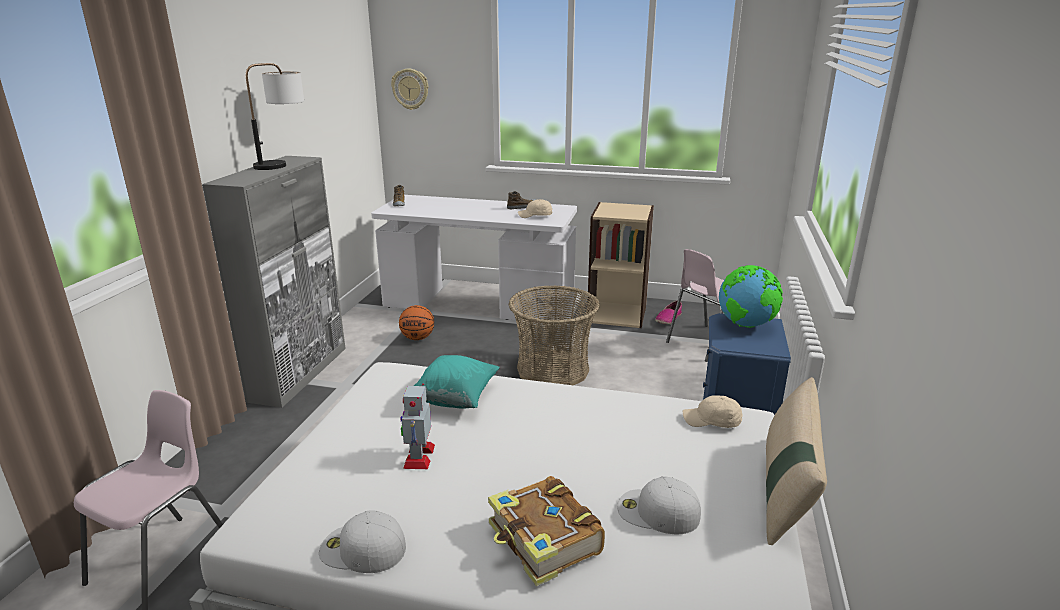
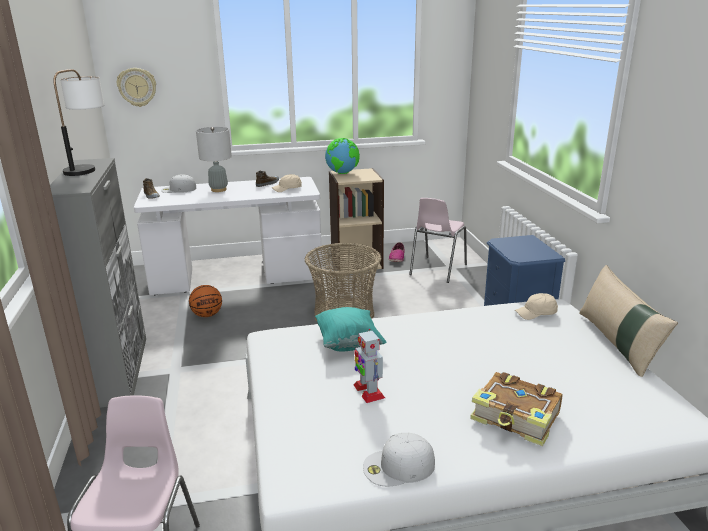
camera: 25 degrees left, 0 degrees up
(467, 206) = (219, 190): none -> grey table lamp
(657, 512) = (565, 377): white cap -> white cap (178, 189)
(746, 325) = (517, 243): globe -> globe (342, 173)

